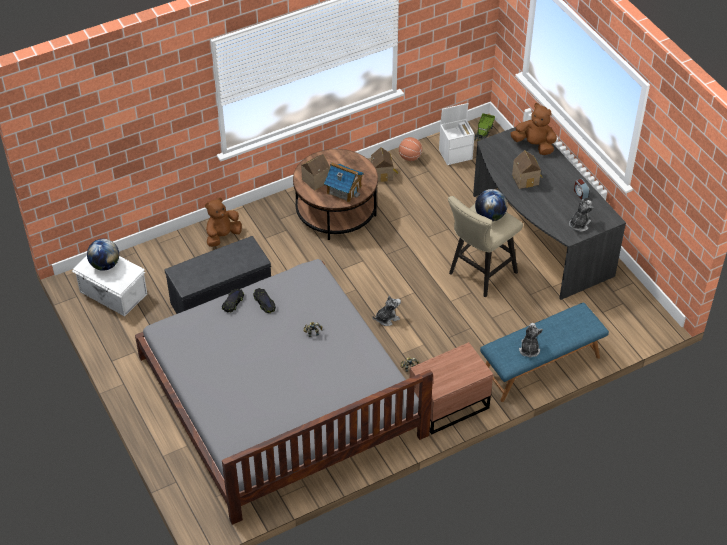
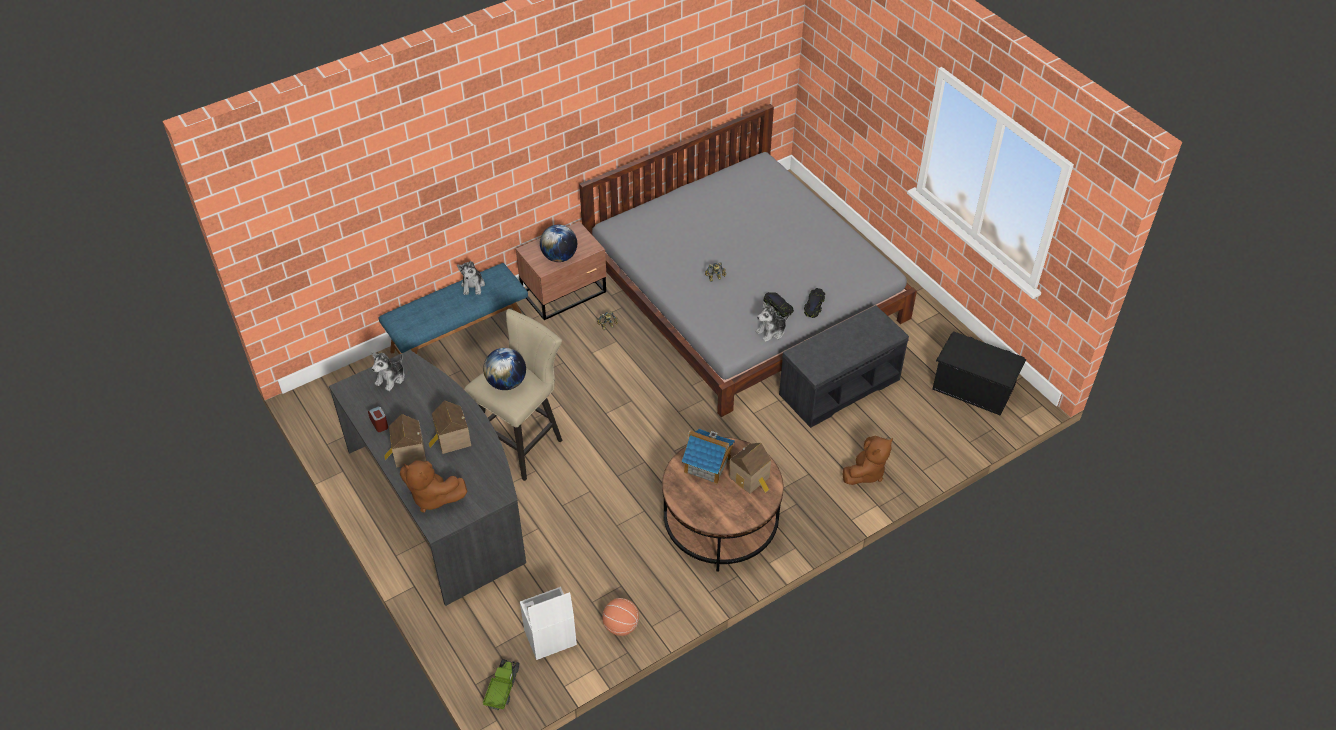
camera: 175 degrees right, 0 degrees up
(105, 265) = (987, 361): globe -> globe (559, 257)
(113, 293) = (973, 387): white storage box -> black storage box
(383, 174) = (660, 590): toy house -> toy house (407, 454)
(387, 318) = (637, 379): plush toy -> plush toy (771, 331)

